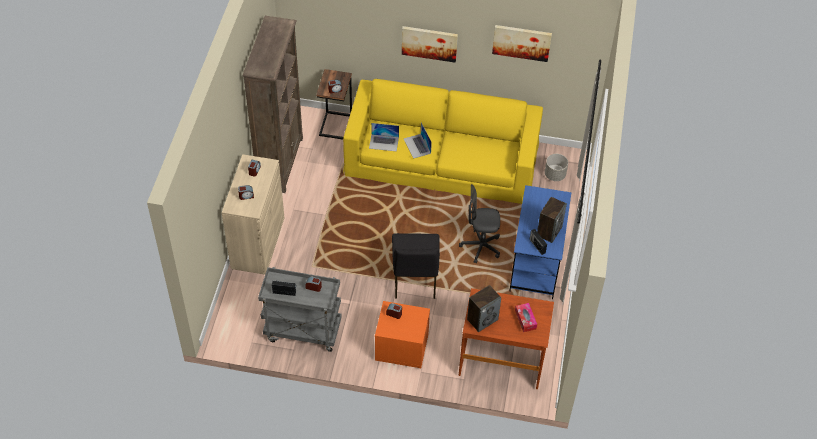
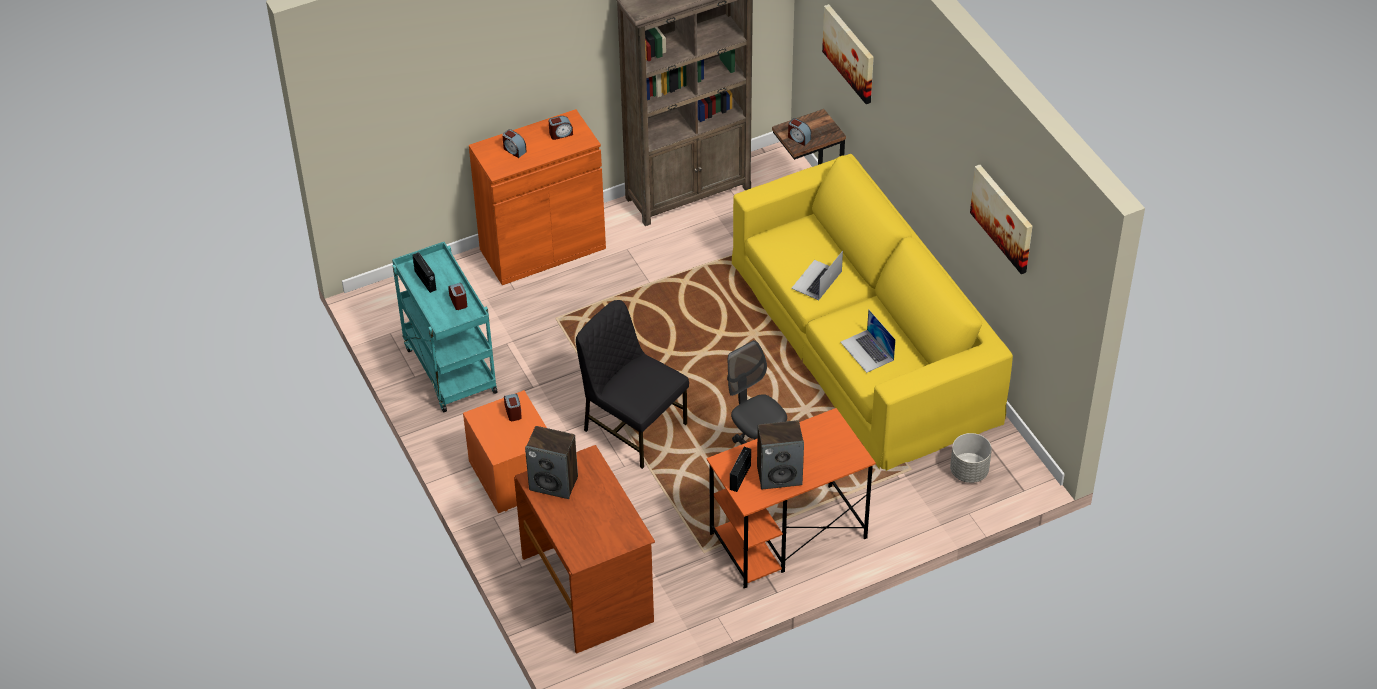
camera: 55 degrees right, 5 degrees down
(258, 242) = (542, 249): beige cabinet -> orange cabinet
(302, 331) = (448, 368): grey cart -> turquoise cart
(384, 142) = (786, 246): laptop -> laptop (867, 351)
(414, 279) = (633, 427): black chair -> black chair turned 75 degrees clockwise
(429, 43) = (918, 145): picture -> picture (849, 53)
(525, 319) = (595, 527): tissue box -> none
(536, 263) = (787, 537): blue desk -> orange desk

